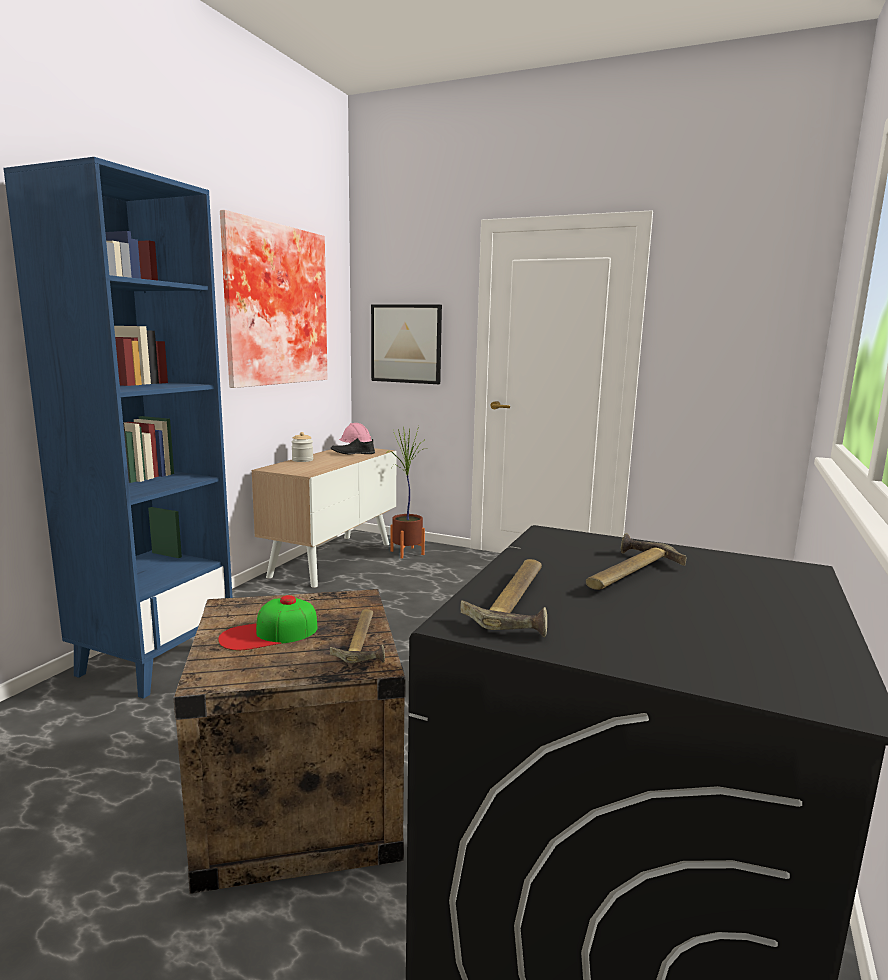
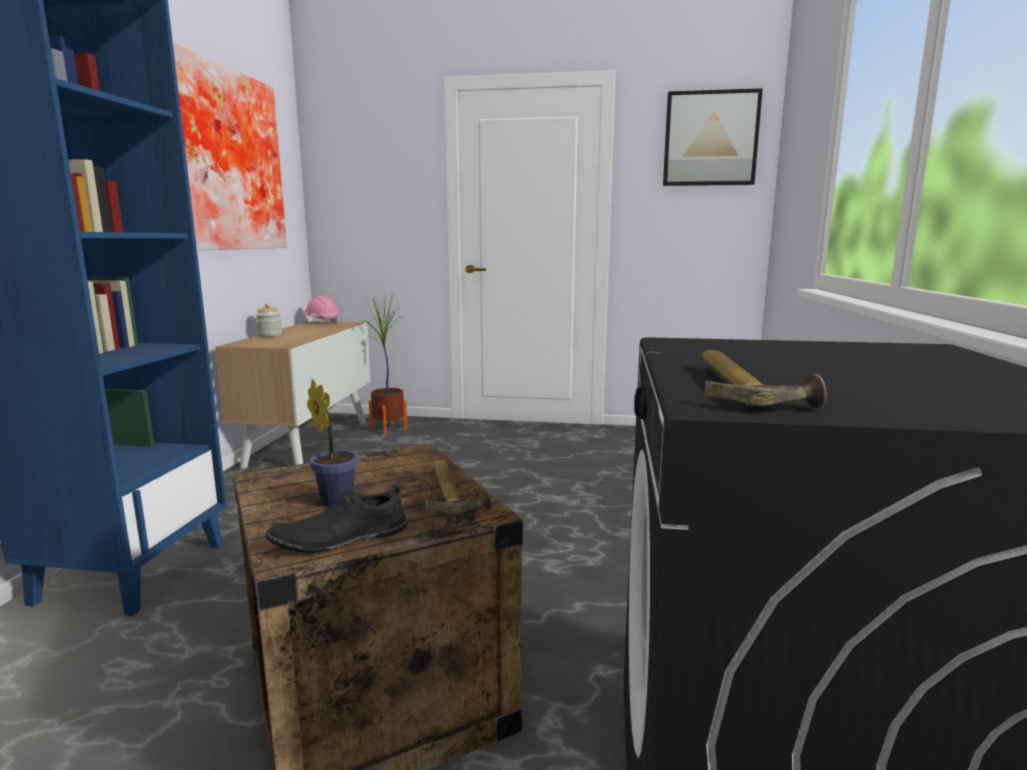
camera: 15 degrees left, 0 degrees up
(269, 633) = (335, 499): cap -> potted plant
(353, 453) = (322, 327): black shoe -> black shoe (340, 538)
(406, 344) = (369, 209): picture -> picture (710, 139)
(624, 572) = (794, 360): hammer -> none

